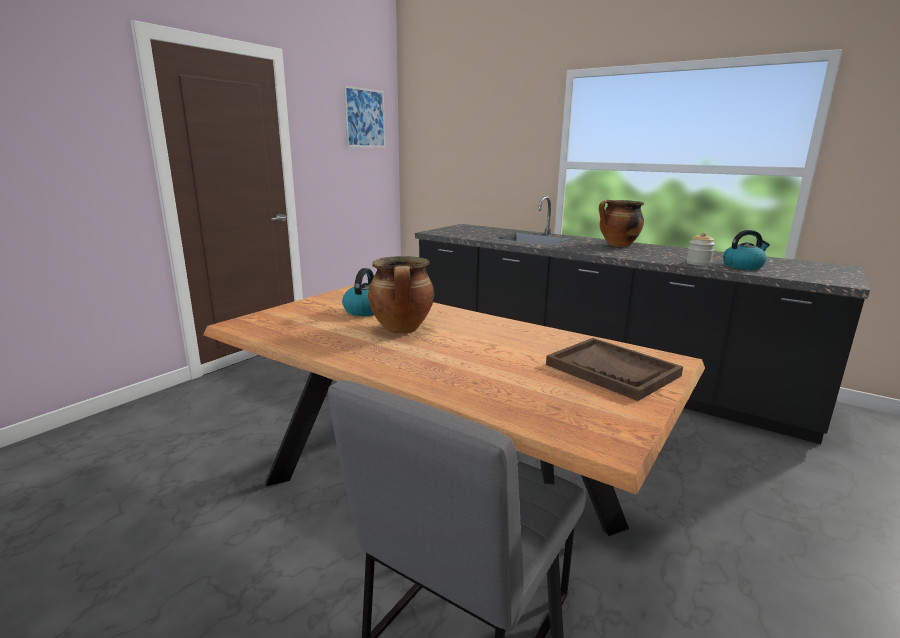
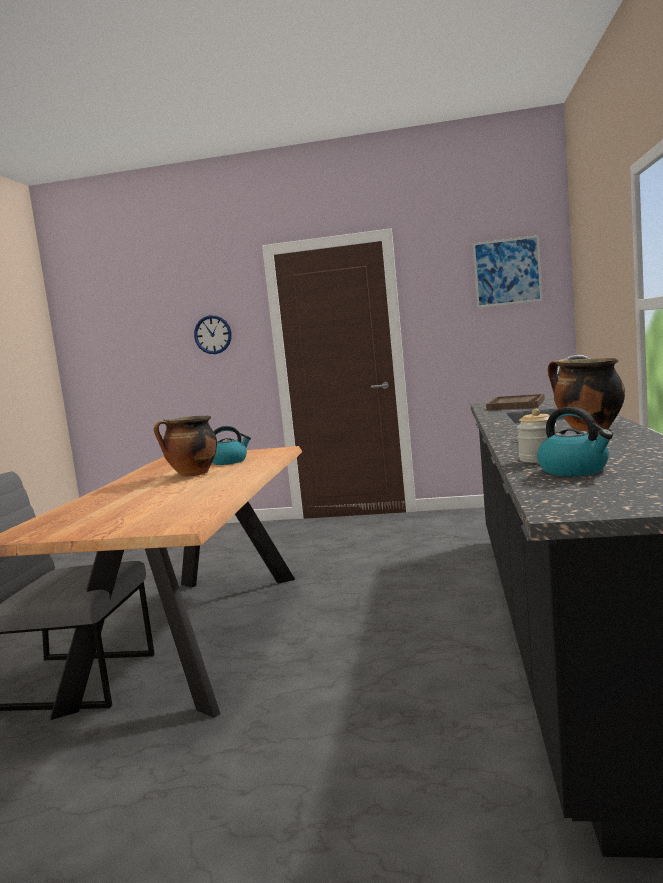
camera: 65 degrees right, 10 degrees down
(56, 139) = (213, 334): none -> wall clock
(612, 370) = (142, 519): brown tray -> brown tray (516, 405)

